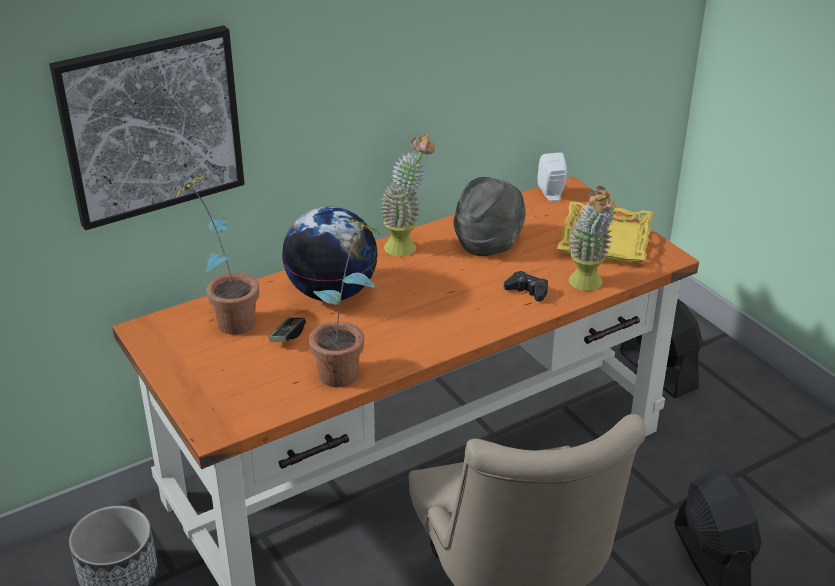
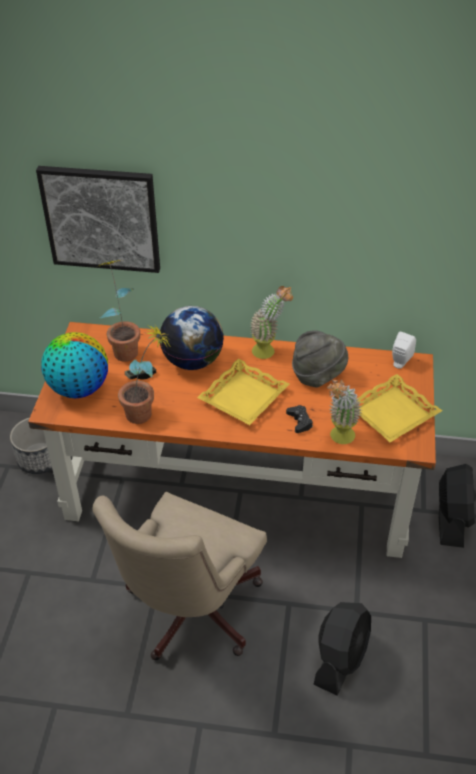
camera: 40 degrees right, 10 degrees up
(223, 387) = (79, 388): none -> globe
(438, 298) = (244, 397): none -> yellow tray

